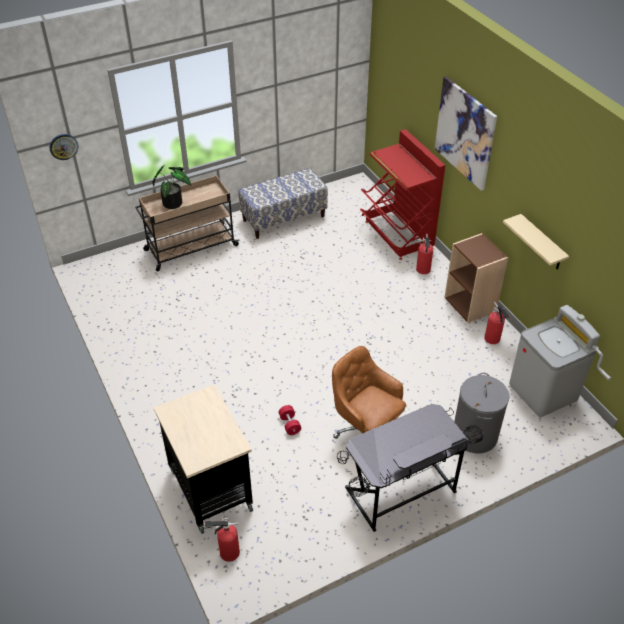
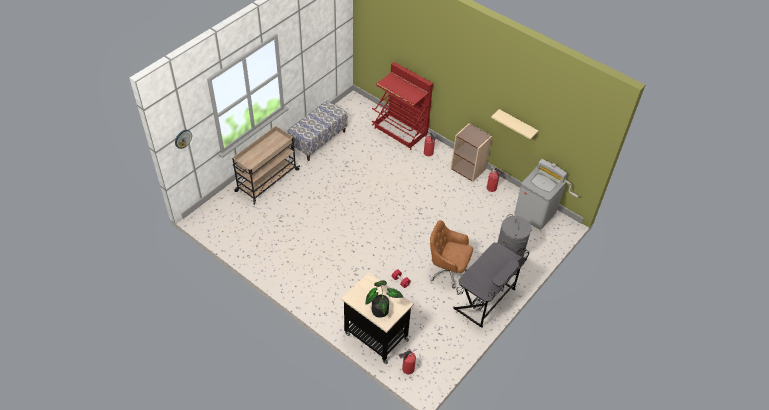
camera: 25 degrees left, 5 degrees up
(174, 202) = (256, 153): potted plant -> potted plant (381, 309)
(465, 133) = (447, 63): picture -> none

